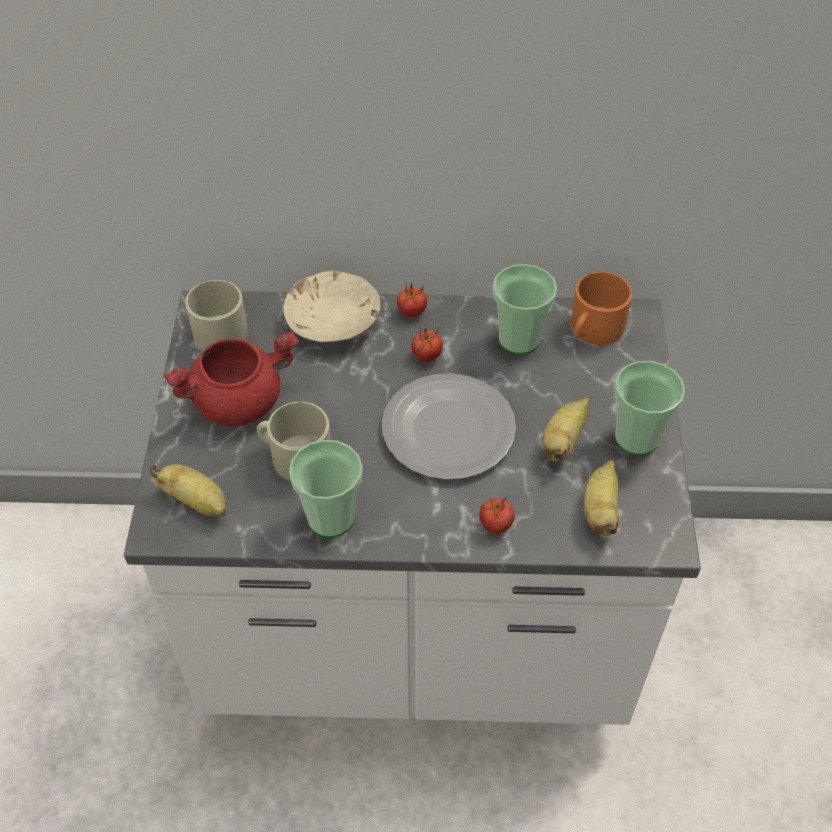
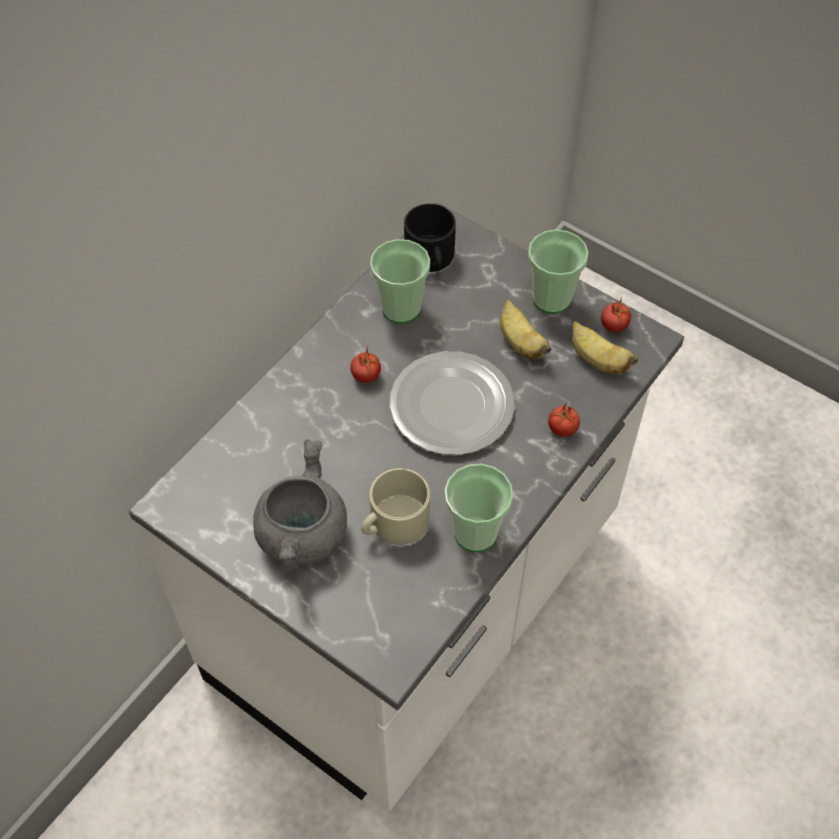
camera: 55 degrees left, 5 degrees up
(197, 502) = (385, 620): banana -> none
(217, 329) = (203, 506): beige mug -> none
(239, 401) = (301, 533): red cooking pot -> grey cooking pot
(334, 321) = (271, 417): beige bowl -> none
(412, 312) = (310, 358): tomato -> tomato (614, 326)
(593, 329) = (431, 258): orange mug -> black mug

